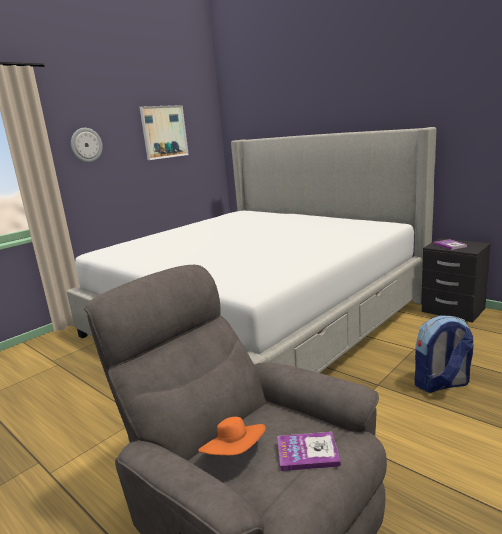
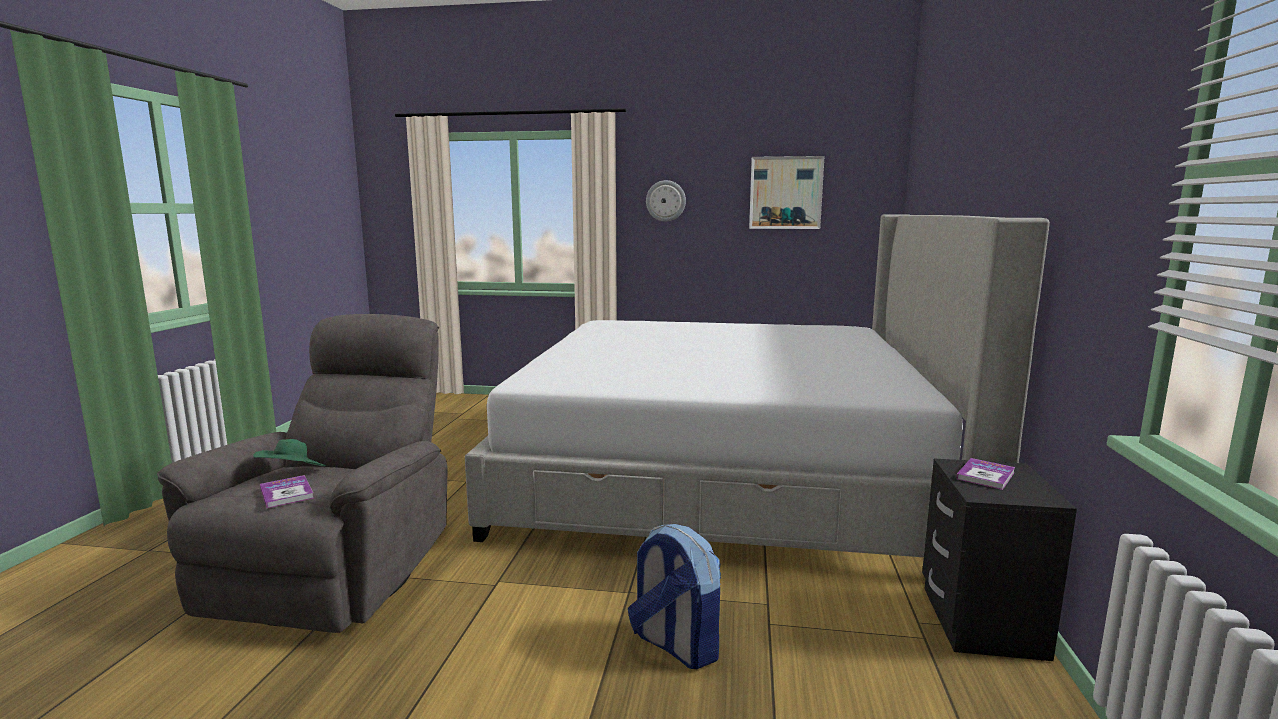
camera: 55 degrees right, 5 degrees down
(235, 454) = (292, 474): orange hat -> green hat

